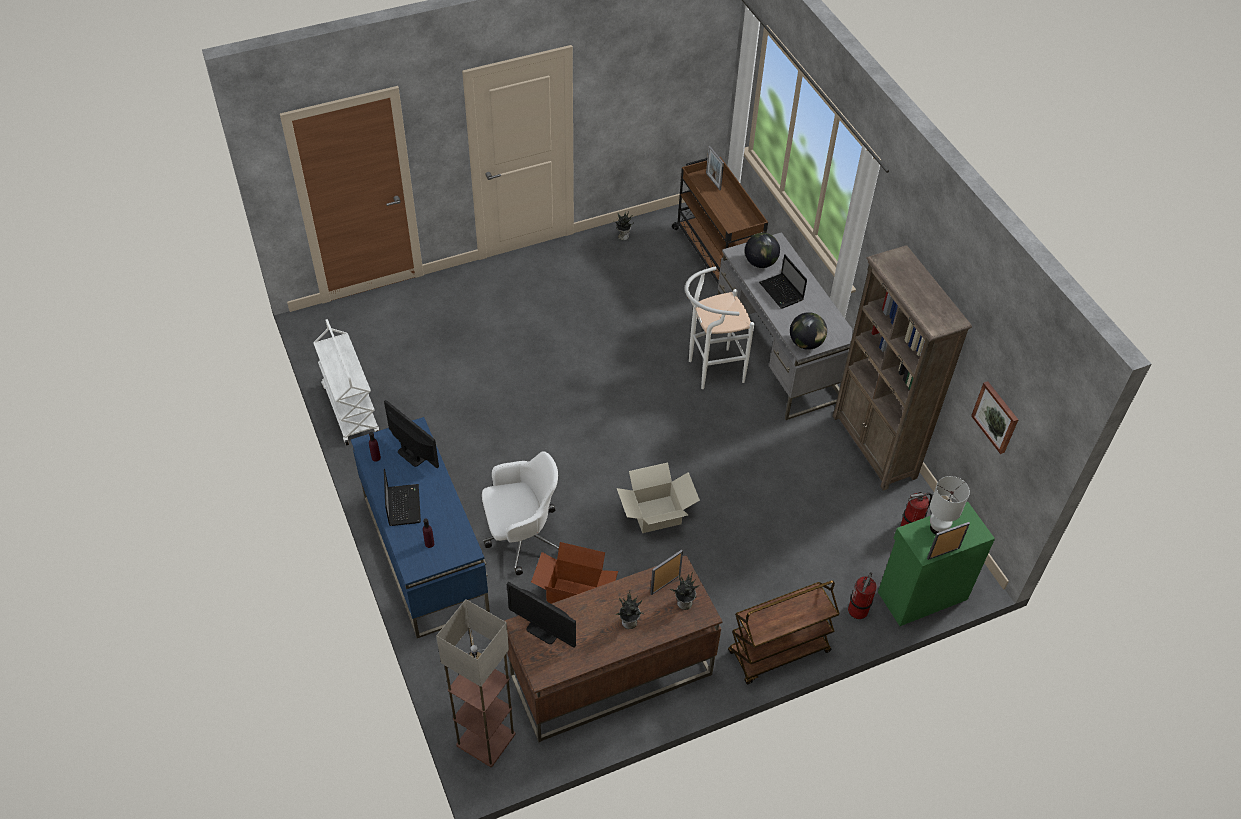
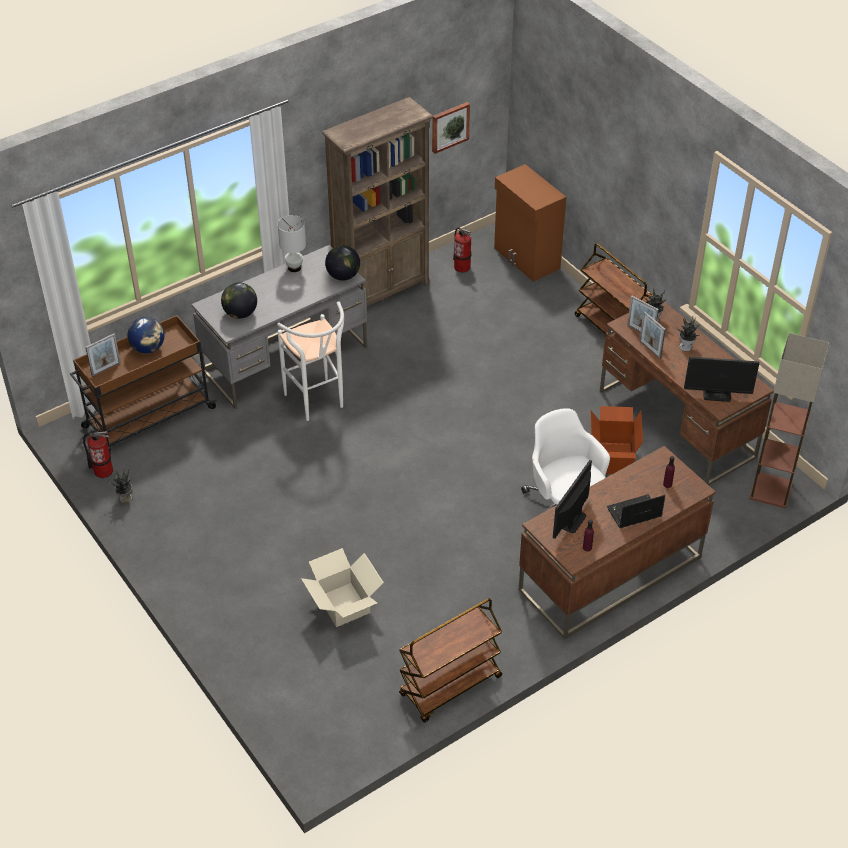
camera: 100 degrees left, 5 degrees down
(350, 410) = (450, 687): white cart -> brown cart
(425, 554) = (609, 574): blue desk -> brown desk
(544, 630) = (717, 394): monitor -> monitor turned 75 degrees clockwise
(656, 514) = (503, 419): cardboard box -> cardboard box (343, 605)
(734, 208) = (148, 348): none -> globe
(782, 292) = (279, 296): laptop -> none
(858, 610) = (554, 290): fire extinguisher -> fire extinguisher (103, 471)
(921, 594) = (526, 259): green cabinet -> brown cabinet
(937, 528) = (527, 190): white table lamp -> white table lamp (294, 268)
(943, 553) = (550, 187): picture frame -> picture frame (650, 349)

